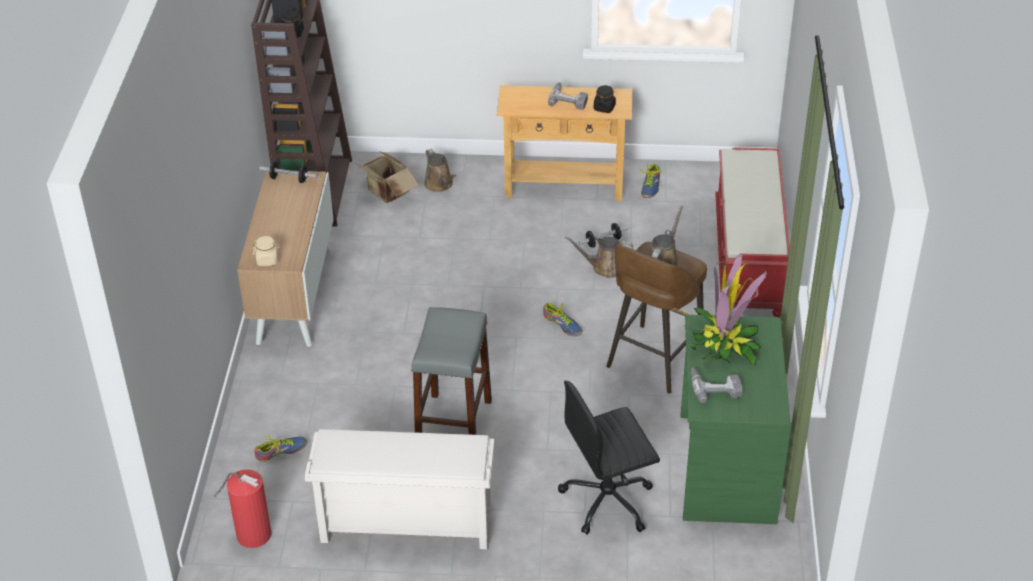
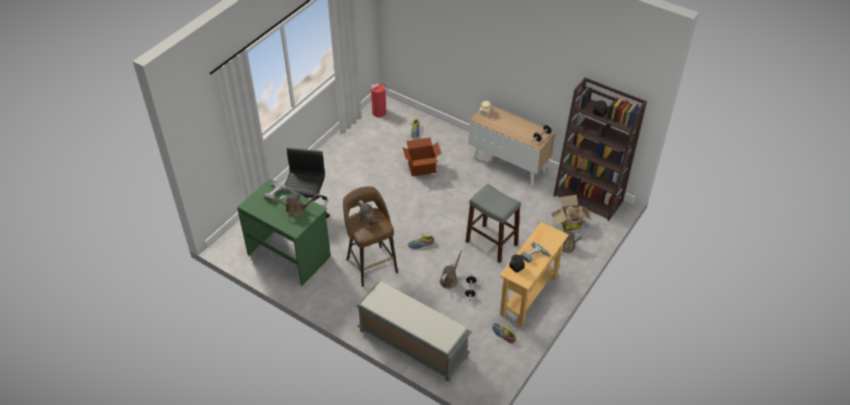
camera: 120 degrees right, 5 degrees up
(382, 397) = (422, 168): none -> cardboard box
(404, 525) = (348, 150): white shoe rack -> none
(454, 426) = (387, 183): grey stool -> grey stool (491, 243)
(723, 345) = (297, 210): potted plant -> brown watering can
(748, 259) = (412, 343): red bench -> grey bench

